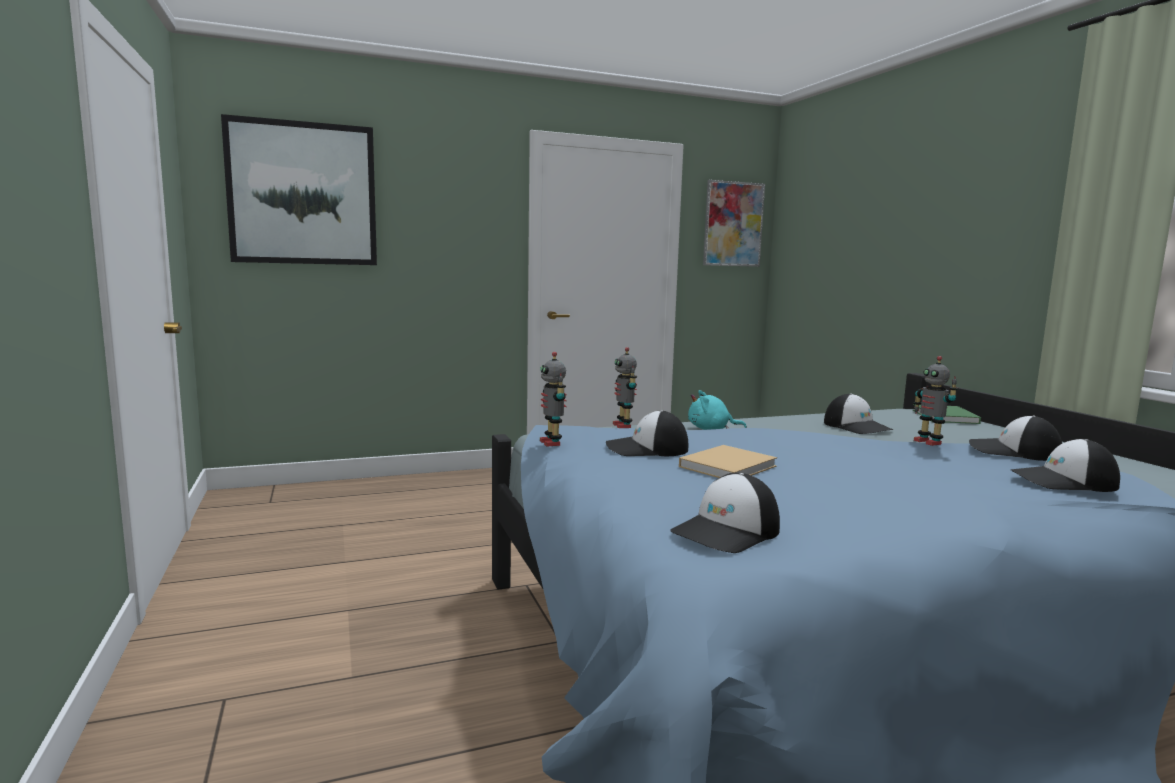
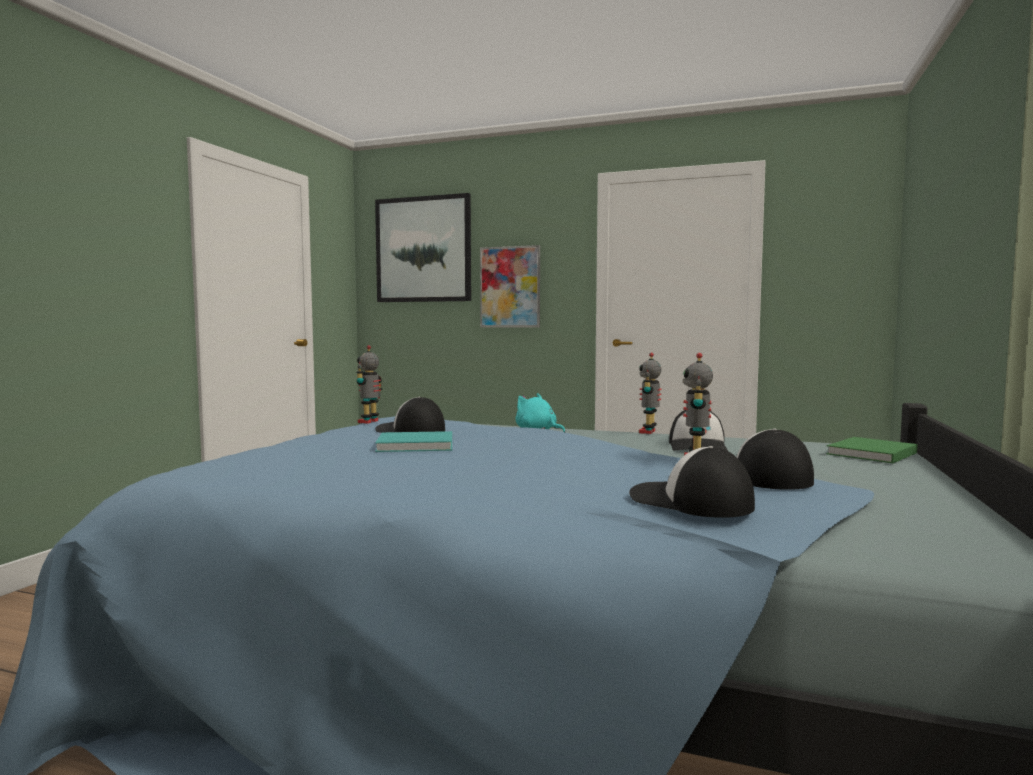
camera: 40 degrees right, 5 degrees down
(623, 425) = (481, 423): toy robot -> toy robot (649, 432)
(727, 532) = (243, 468): cap -> none
(729, 466) = (418, 445): beige book -> turquoise book
(733, 224) = (837, 240): picture -> picture (510, 287)

